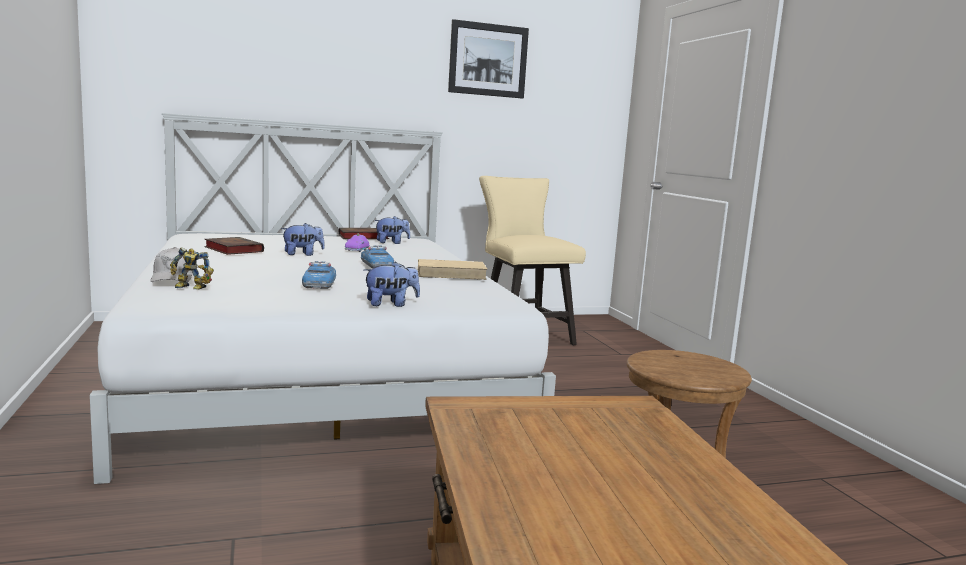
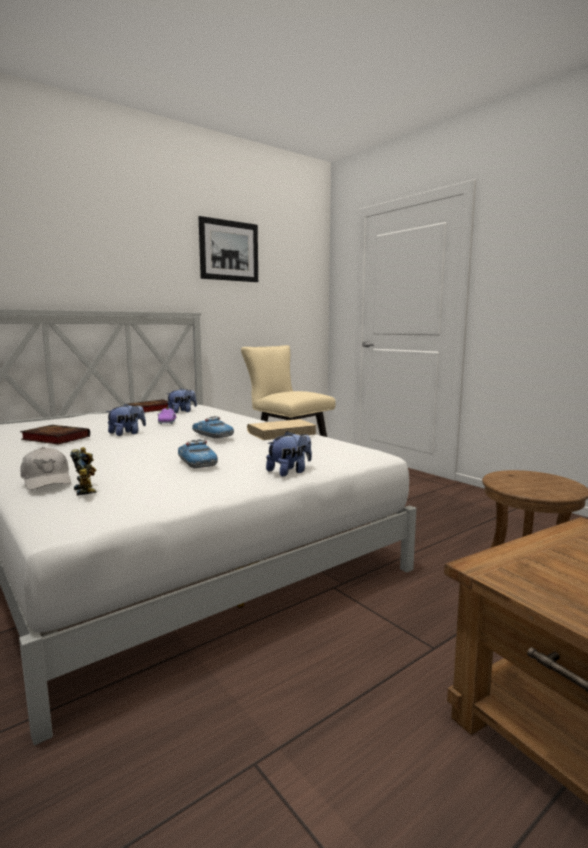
camera: 20 degrees left, 0 degrees up
(190, 288) = (87, 490): toy robot -> toy robot turned 105 degrees counterclockwise

